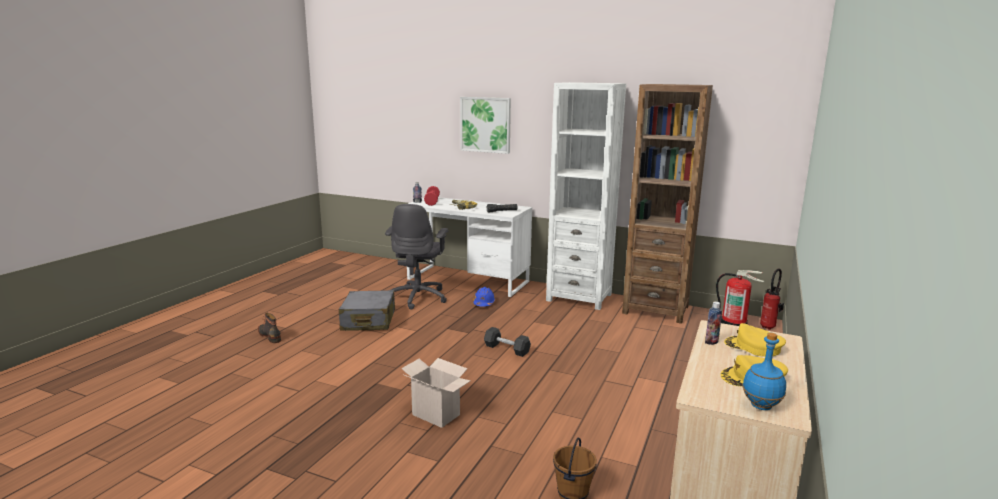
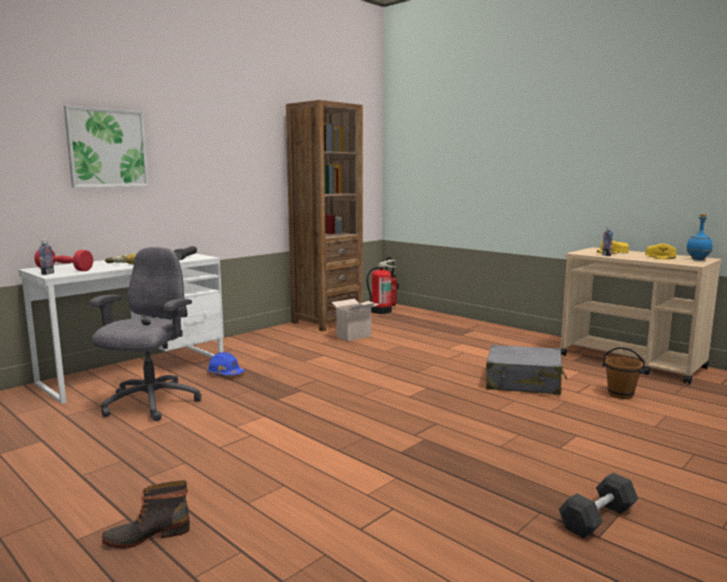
camera: 70 degrees left, 5 degrees down
(368, 321) = (191, 443): grey suitcase -> grey suitcase (524, 383)
(418, 297) = (150, 403): grey office chair -> grey office chair turned 105 degrees counterclockwise
(437, 414) = (489, 426): cardboard box -> cardboard box (354, 336)
(507, 349) = (361, 380): black dumbbell -> black dumbbell (597, 518)
(579, 297) = (266, 337): white bookcase -> none

